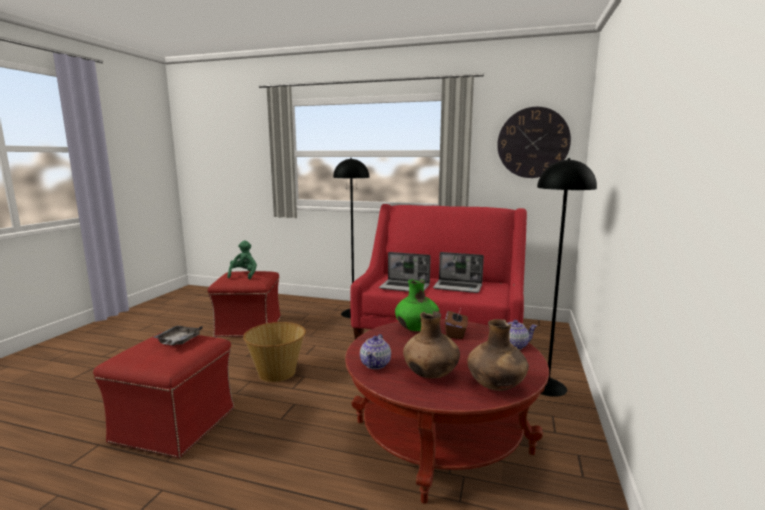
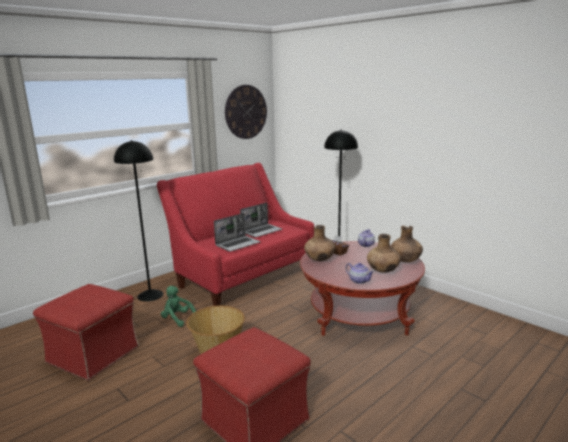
camera: 60 degrees left, 5 degrees up
(178, 341) = (244, 346): grey tray -> none
(244, 275) = (78, 298): green plush toy -> green plush toy (177, 319)
(417, 329) = (319, 259): green vase -> brown vase

